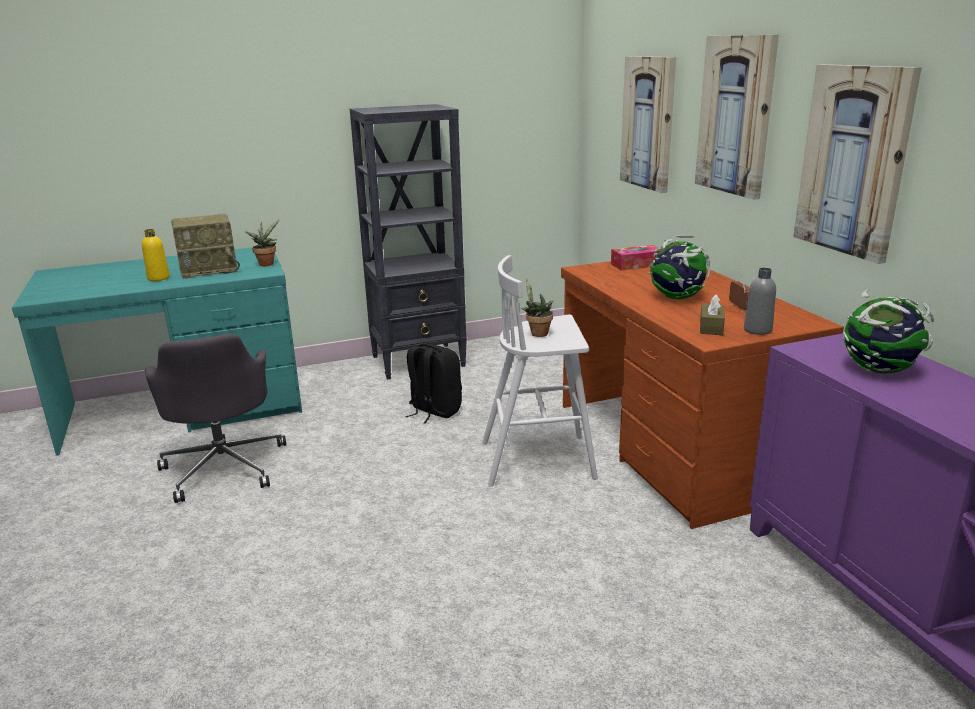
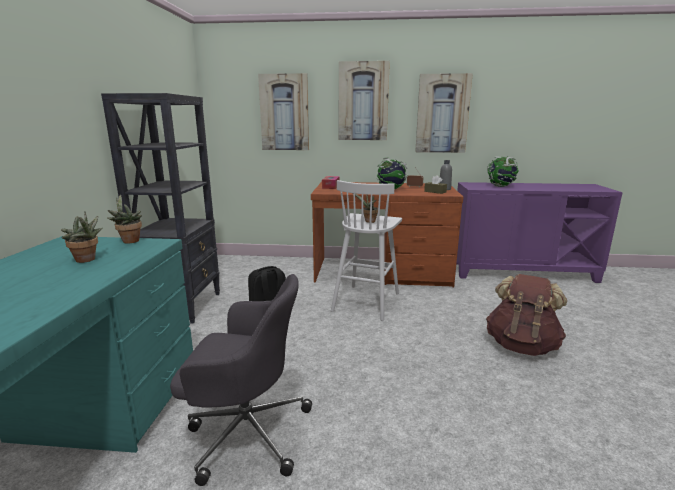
camera: 65 degrees left, 5 degrees down
(158, 278) = (56, 283): yellow bottle -> none
(210, 269) = (87, 260): radio -> potted plant
(511, 630) = (521, 345): none -> brown backpack

